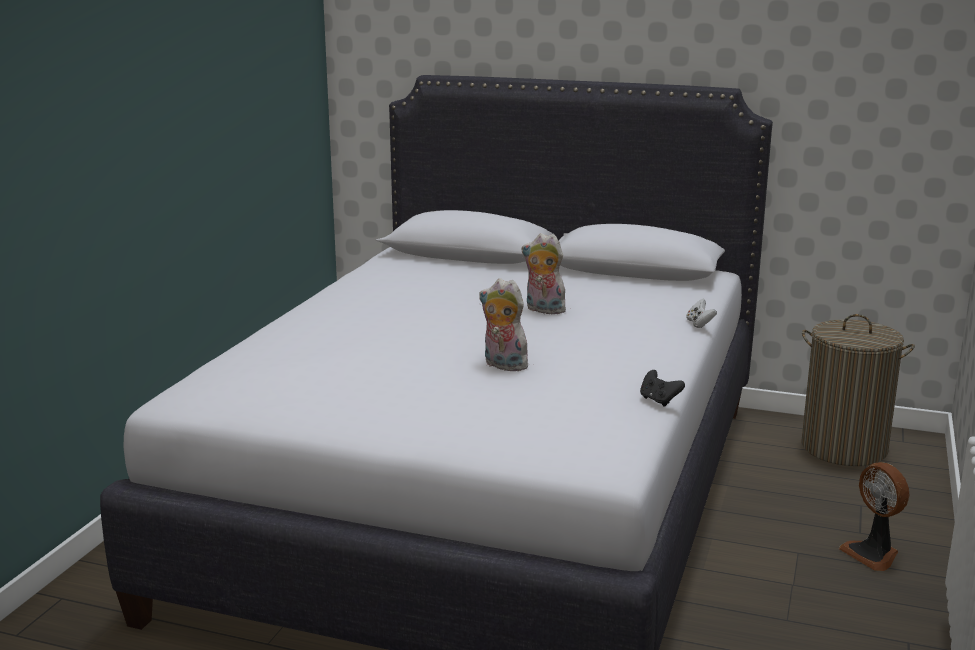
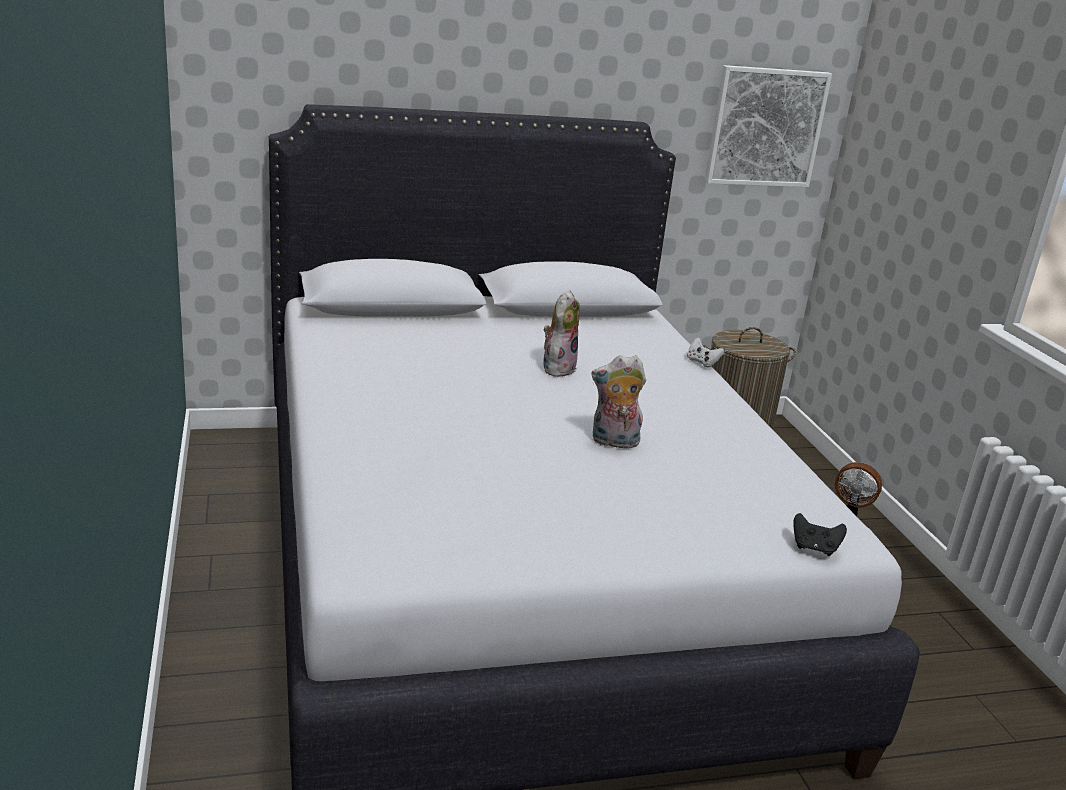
camera: 35 degrees left, 5 degrees up
(543, 310) = (557, 368): plush toy -> plush toy turned 120 degrees clockwise
(659, 401) = (787, 455): black game controller -> black game controller (814, 548)
(891, 94) = (765, 127): none -> picture

